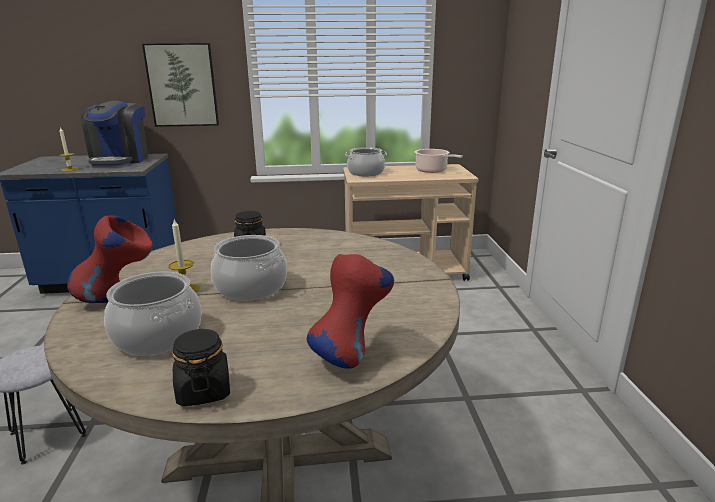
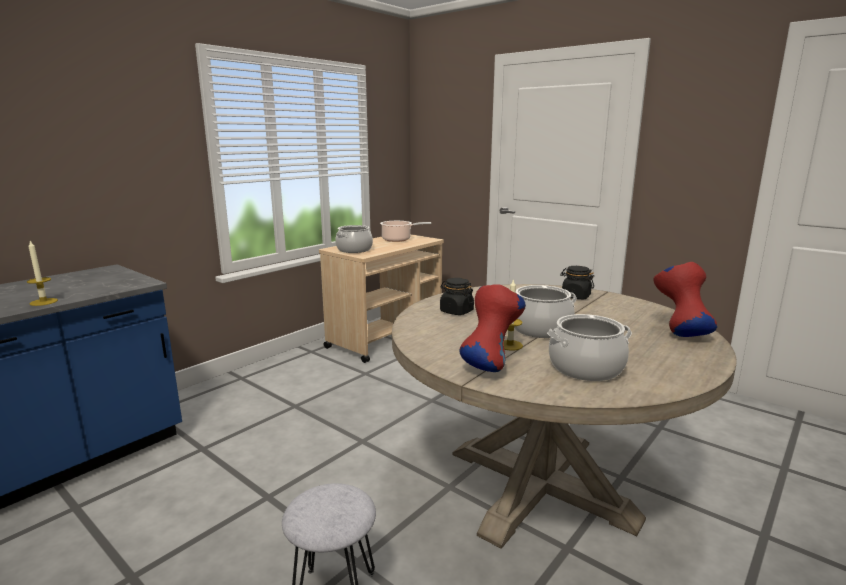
camera: 45 degrees left, 5 degrees down
(120, 160) = (79, 280): coffee machine -> none
(182, 85) = (131, 174): picture -> none
(204, 390) = (686, 372): black jar -> black jar (575, 296)

